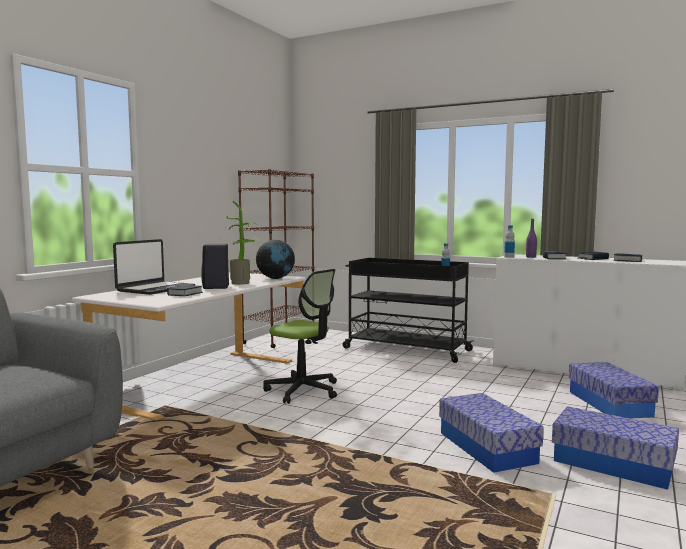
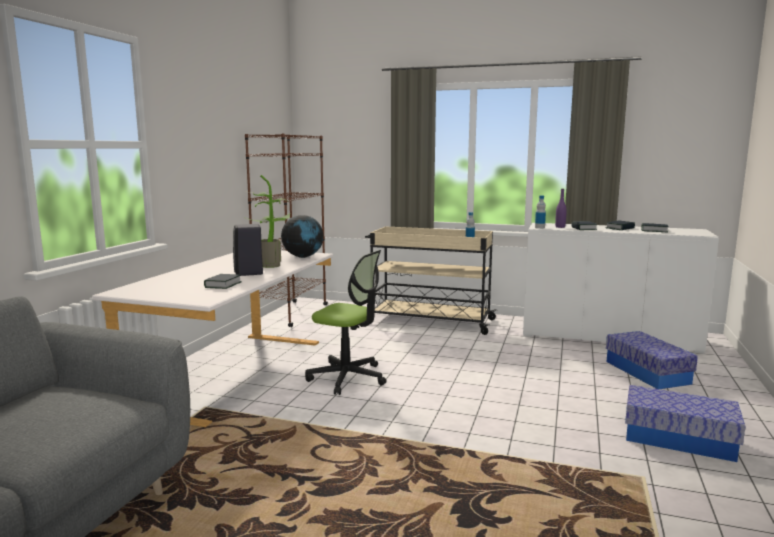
camera: 10 degrees left, 5 degrees up
(155, 289) = (181, 278): laptop -> none
(405, 349) = (428, 321): black cart -> beige cart
(487, 447) = (559, 431): storage box -> none

